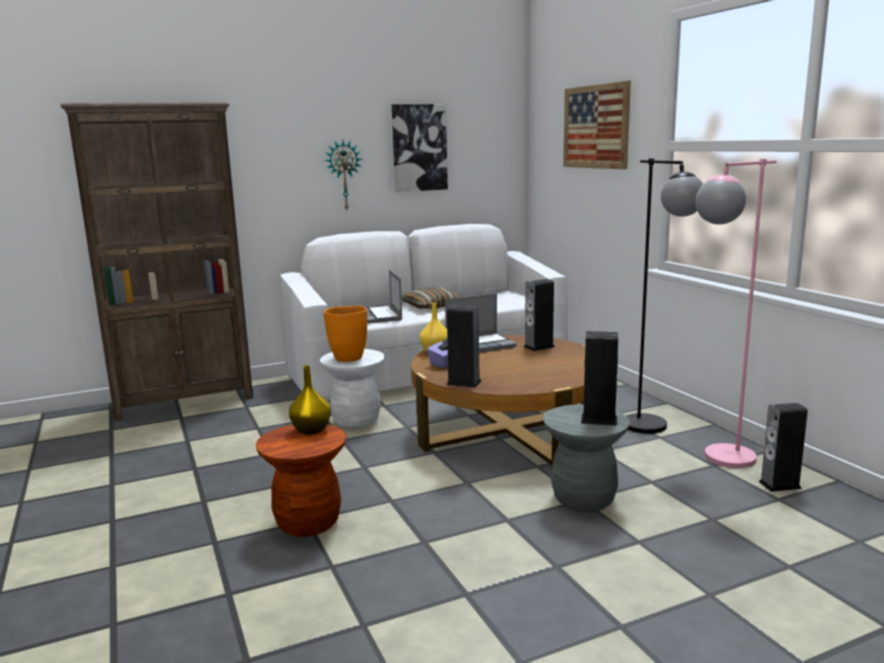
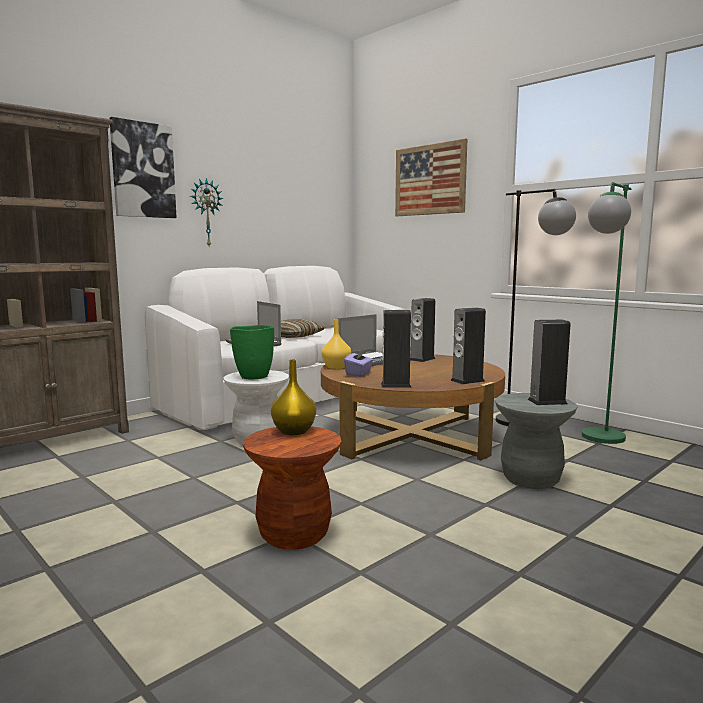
camera: 20 degrees left, 5 degrees down
(348, 358) = (253, 377): orange vase -> green vase
(419, 148) = (270, 194): picture -> picture (143, 170)
(718, 462) = (598, 440): pink floor lamp -> green floor lamp
(779, 485) = (659, 451): speaker -> speaker (467, 381)

